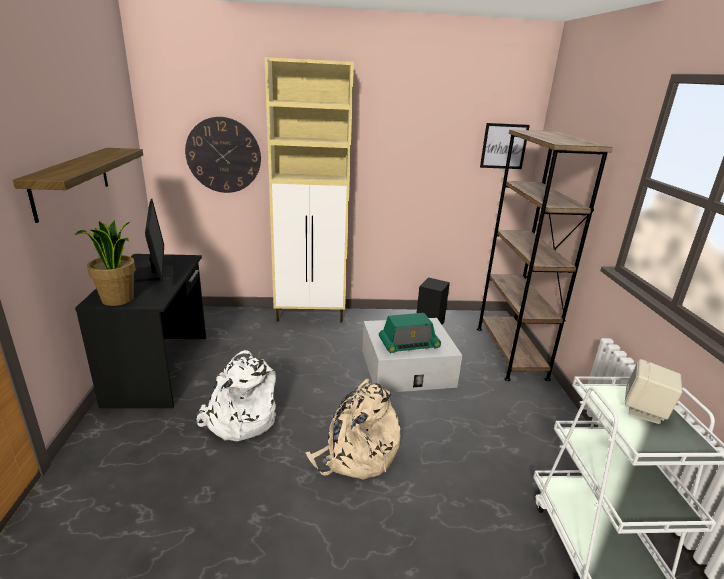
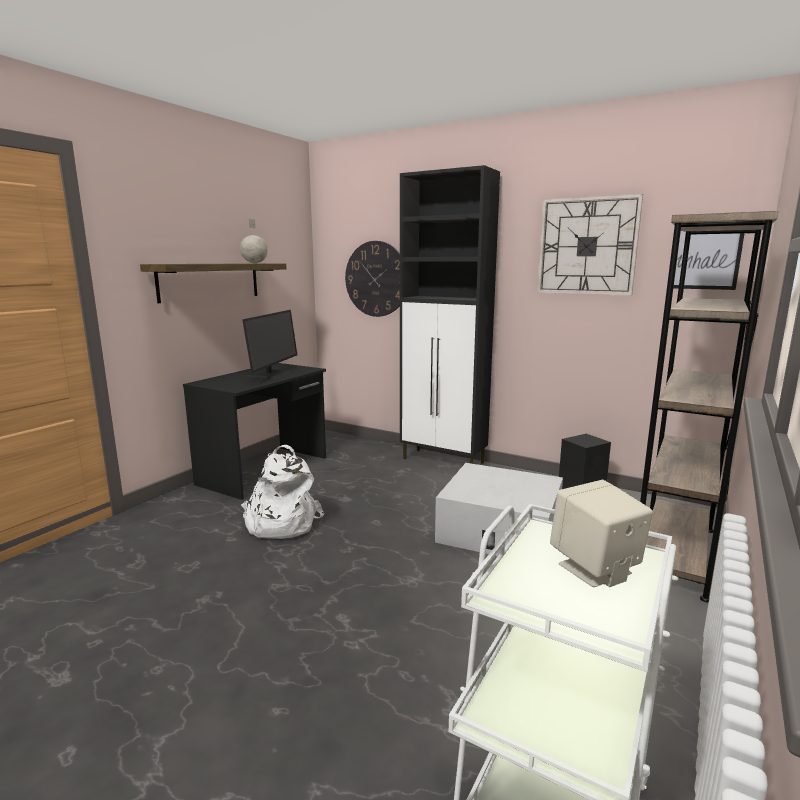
camera: 35 degrees right, 10 degrees down
(114, 153) = (254, 263): none -> globe
(118, 299) = (216, 384): potted plant -> none
(311, 315) = (444, 461): beige cabinet -> black cabinet
(356, 454) = (349, 586): beige backpack -> none
(408, 344) = (490, 492): radio -> none
(424, 133) = (587, 246): none -> wall clock

